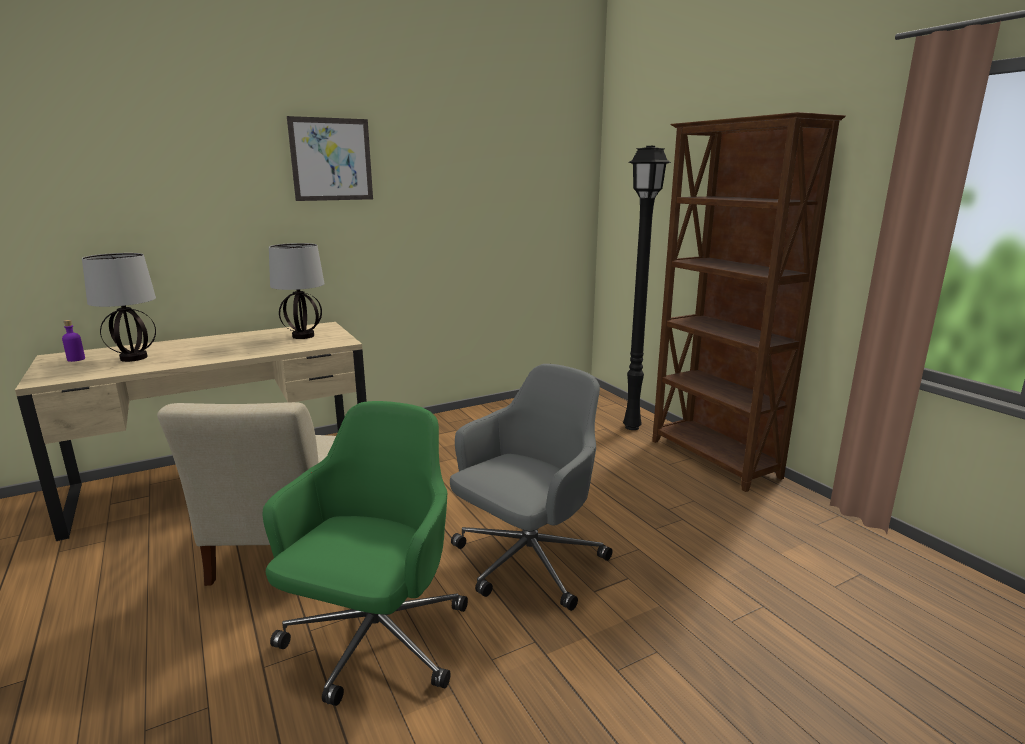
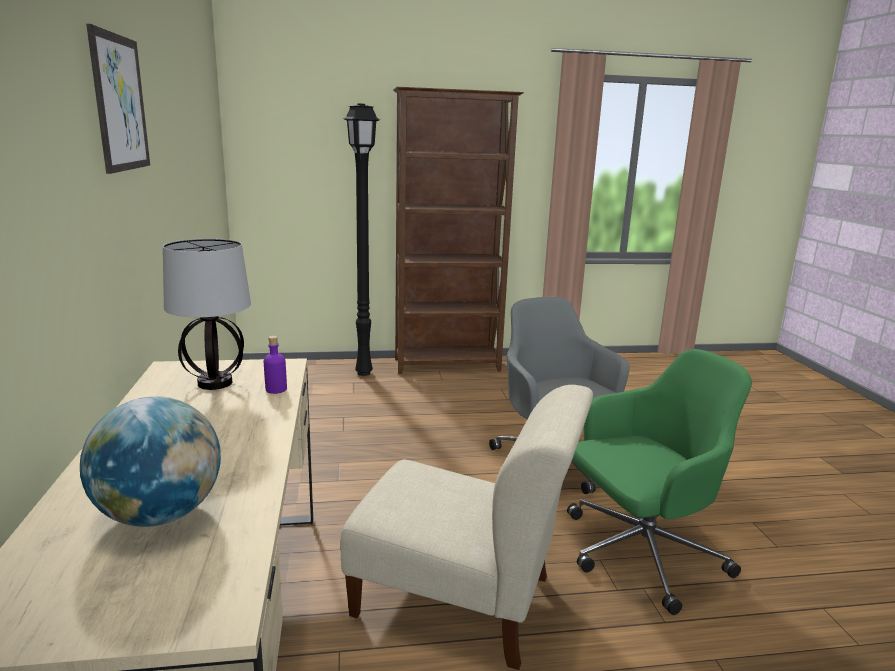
camera: 70 degrees left, 0 degrees up
(76, 359) = (63, 591): purple bottle -> purple bottle (276, 389)
(134, 358) = (160, 515): table lamp -> globe
(375, 642) = (639, 553): green office chair -> green office chair turned 120 degrees clockwise

